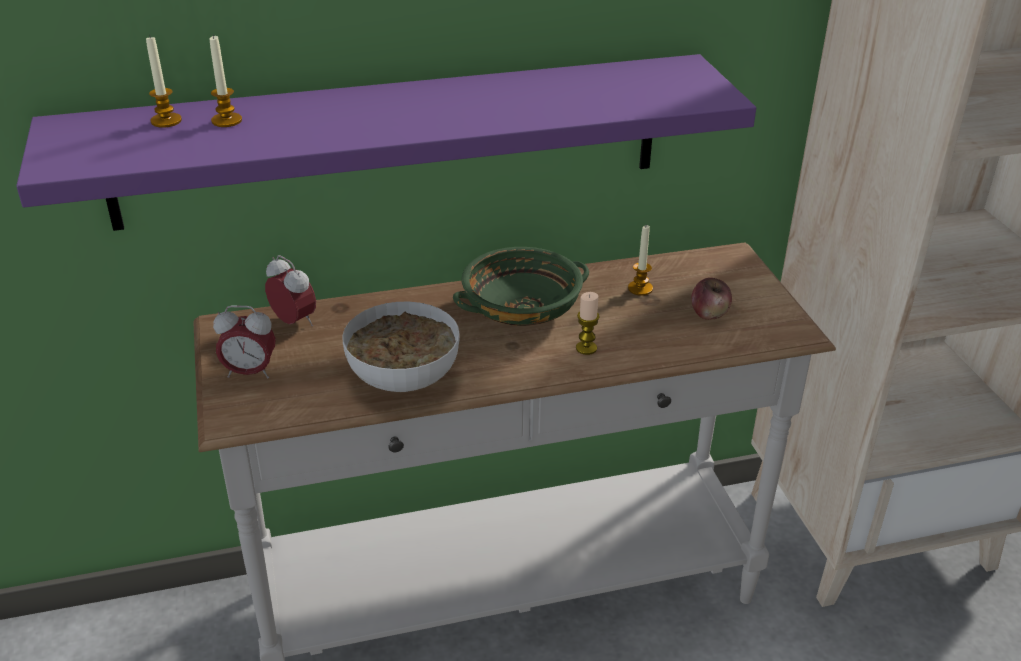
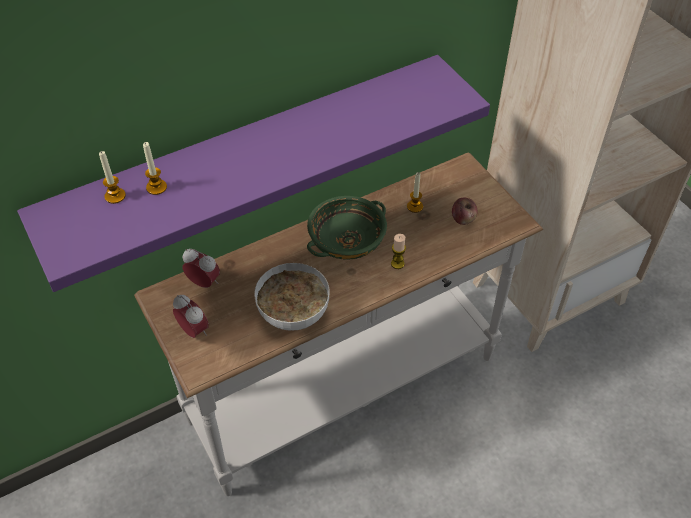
camera: 15 degrees left, 15 degrees up
(250, 372) = (194, 331): alarm clock -> alarm clock turned 120 degrees counterclockwise

